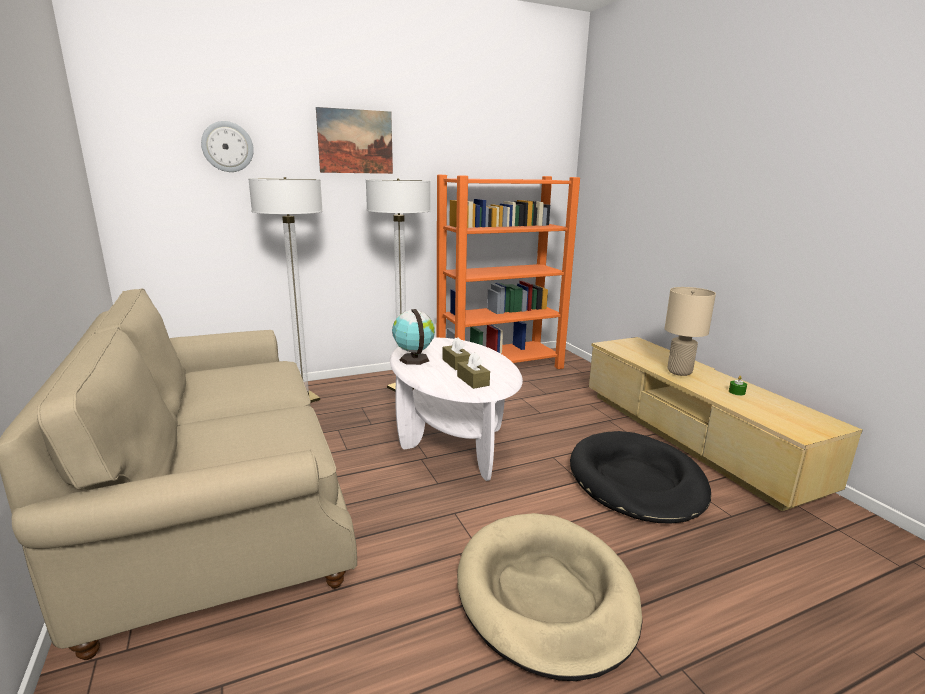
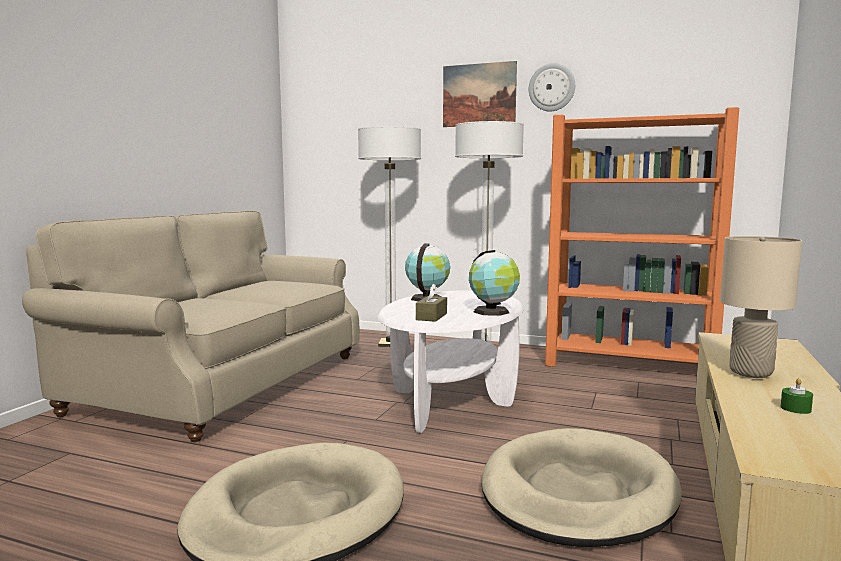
camera: 45 degrees right, 10 degrees down
(227, 147) = (371, 109): wall clock -> wall clock (551, 87)
(456, 363) = (453, 306): brown tissue box -> none
(495, 362) = (493, 312): none -> globe
(636, 481) = (577, 493): black dog bed -> beige dog bed

